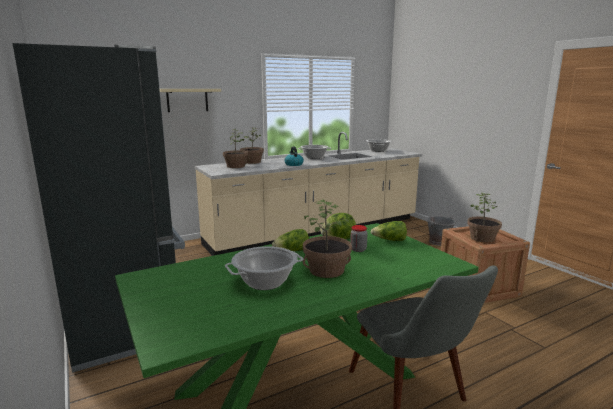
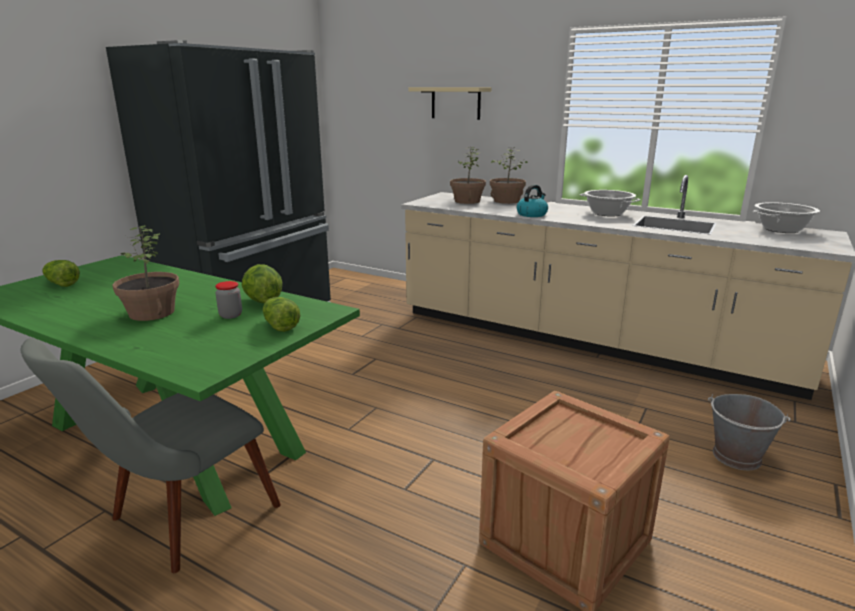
camera: 60 degrees right, 5 degrees up
(265, 282) = (112, 297): cooking pot -> none
(292, 251) = (207, 290): lettuce -> lettuce (61, 283)
(482, 238) = (557, 437): potted plant -> none

